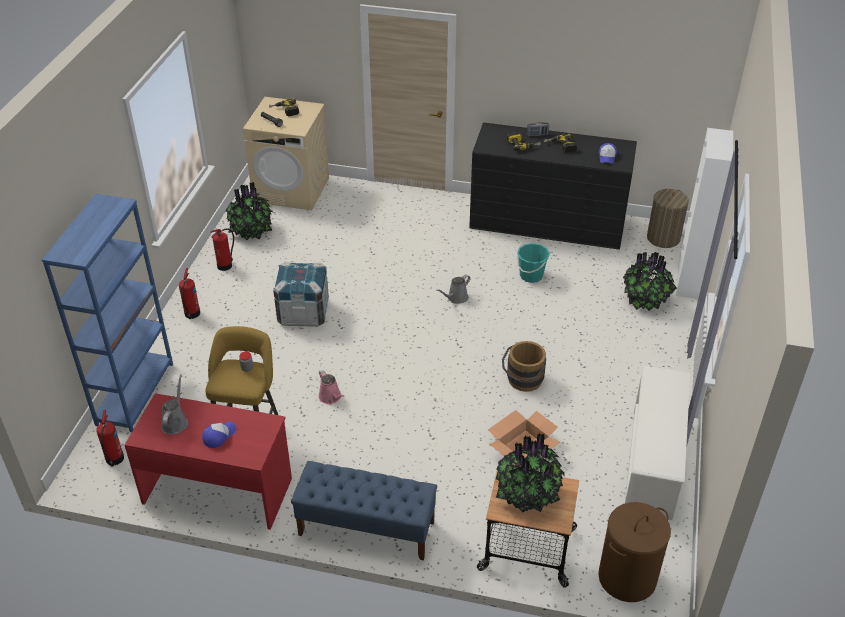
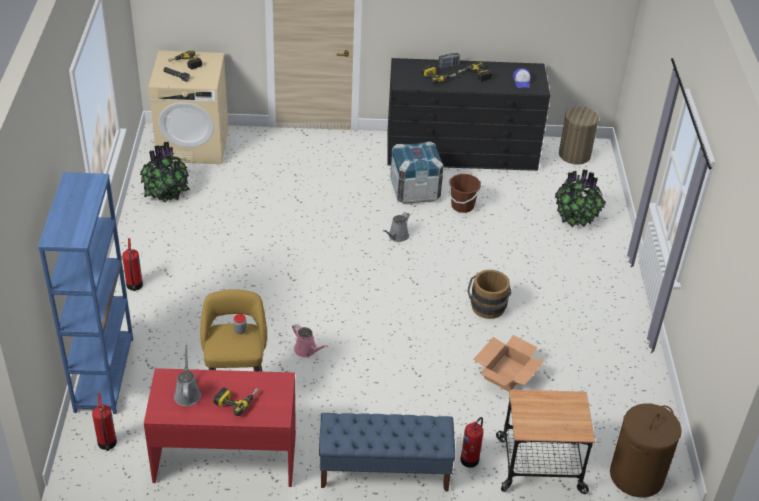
camera: 15 degrees left, 0 degrees up
(219, 435) = (236, 400): cap -> power drill
(226, 265) = (152, 231): fire extinguisher -> fire extinguisher (470, 459)
(303, 313) = (250, 270): crate -> crate (414, 191)
(528, 494) = (545, 411): potted plant -> none
(531, 276) = (462, 206): turquoise bucket -> brown bucket
(652, 463) = (627, 369): white shoe rack -> none
(688, 281) = (609, 193): white cabinet -> none

